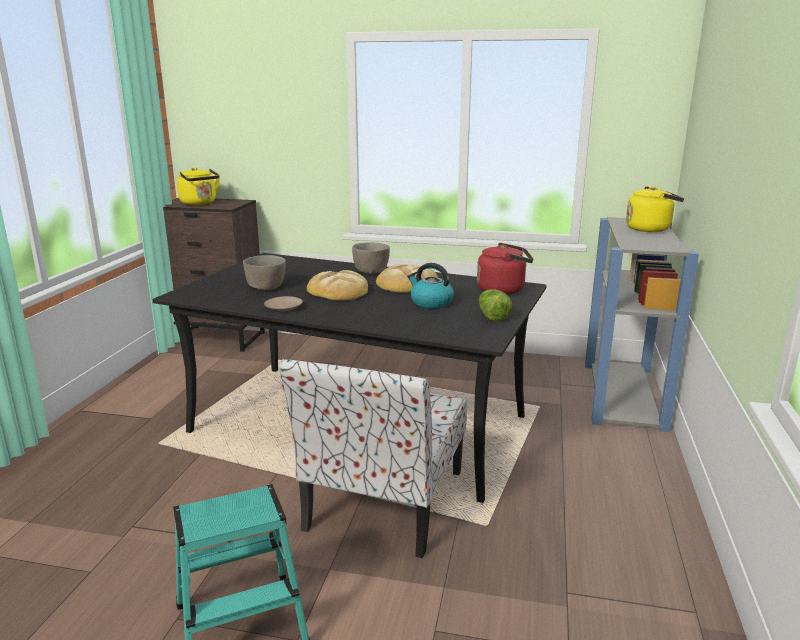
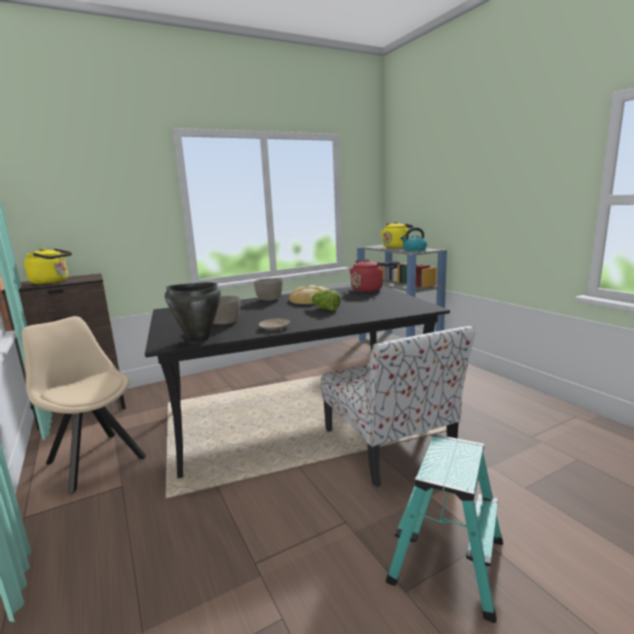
camera: 40 degrees left, 5 degrees down
(165, 388) = (95, 460): none -> beige chair
(208, 298) = (198, 339): none -> black cooking pot
(338, 291) = (281, 311): bread -> none
(430, 303) = (352, 302): kettle -> kettle (414, 250)
(492, 316) = (399, 299): lettuce -> lettuce (325, 309)

